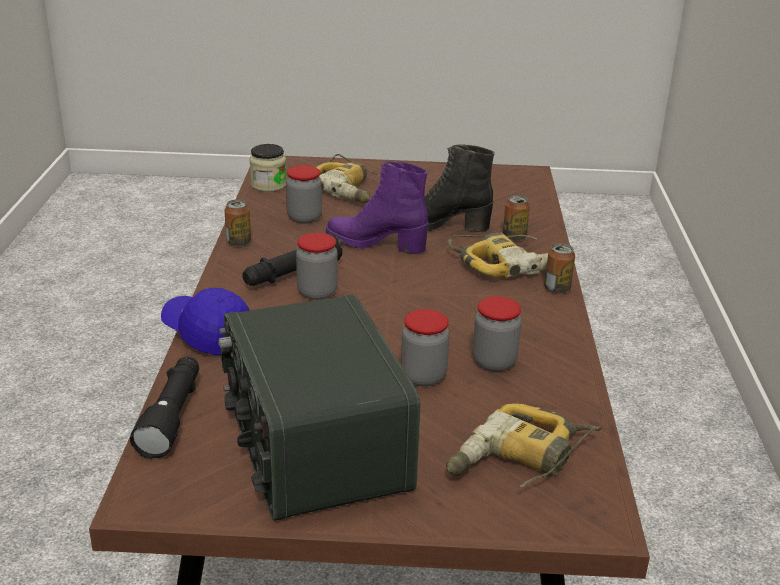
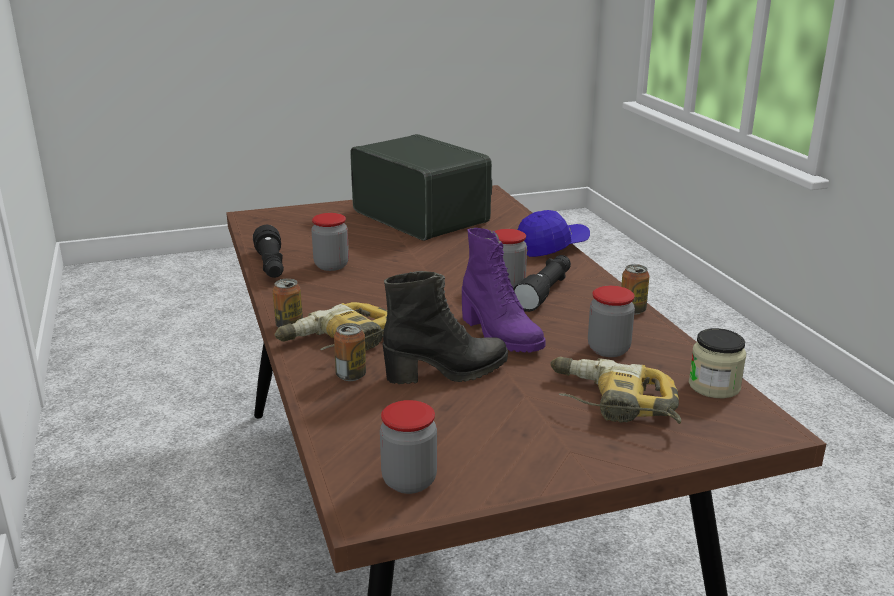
camera: 160 degrees right, 5 degrees down
(172, 416) = (513, 214): black flashlight -> black flashlight (271, 266)
(207, 334) = (551, 247): blue cap -> blue cap turned 45 degrees counterclockwise
(376, 244) = (499, 335): purple boot -> purple boot turned 60 degrees clockwise
(423, 376) = (379, 251): jar -> jar (409, 481)
(520, 461) = (299, 227): power drill -> none

